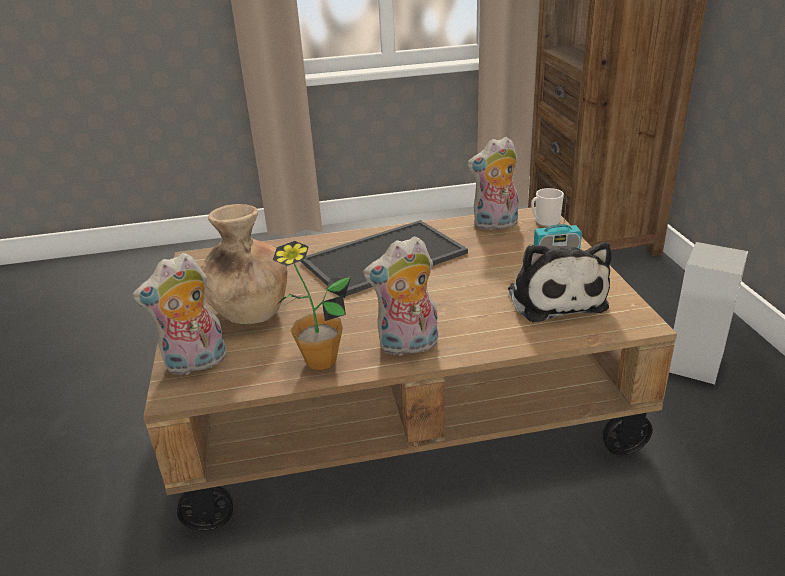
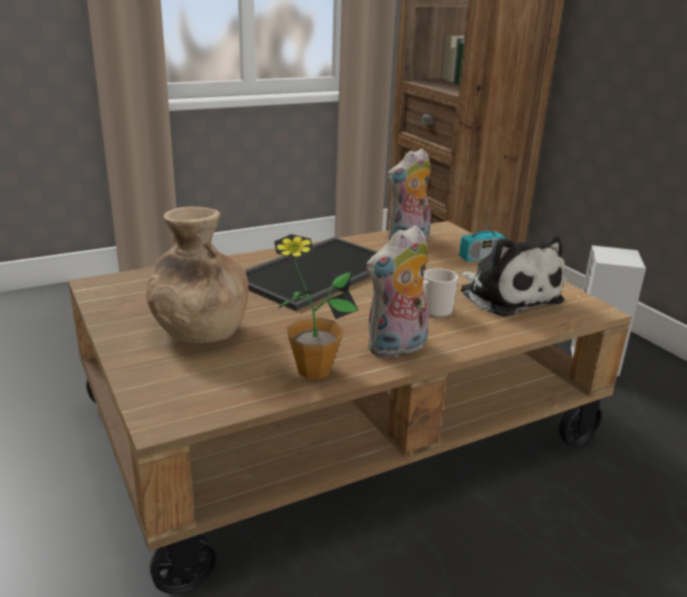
camera: 20 degrees left, 5 degrees down
(195, 364) = (169, 388): plush toy -> none
(544, 222) = (453, 235): mug -> mug (433, 311)

